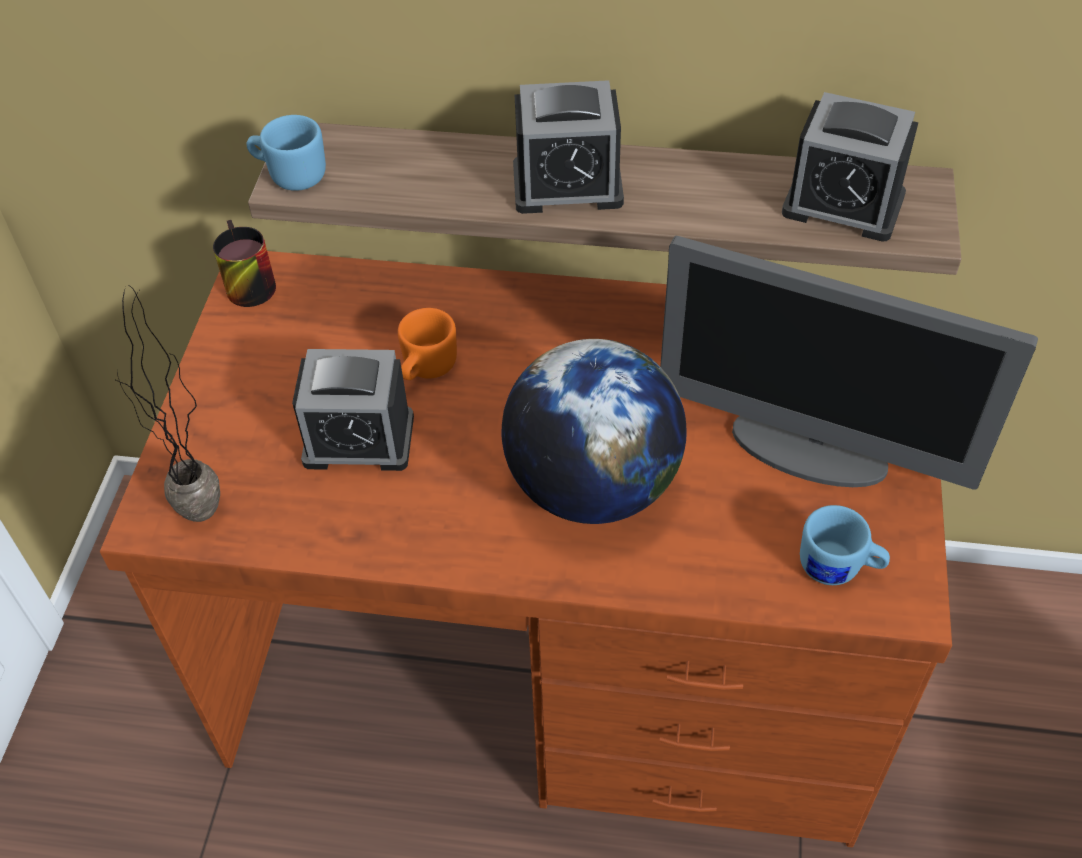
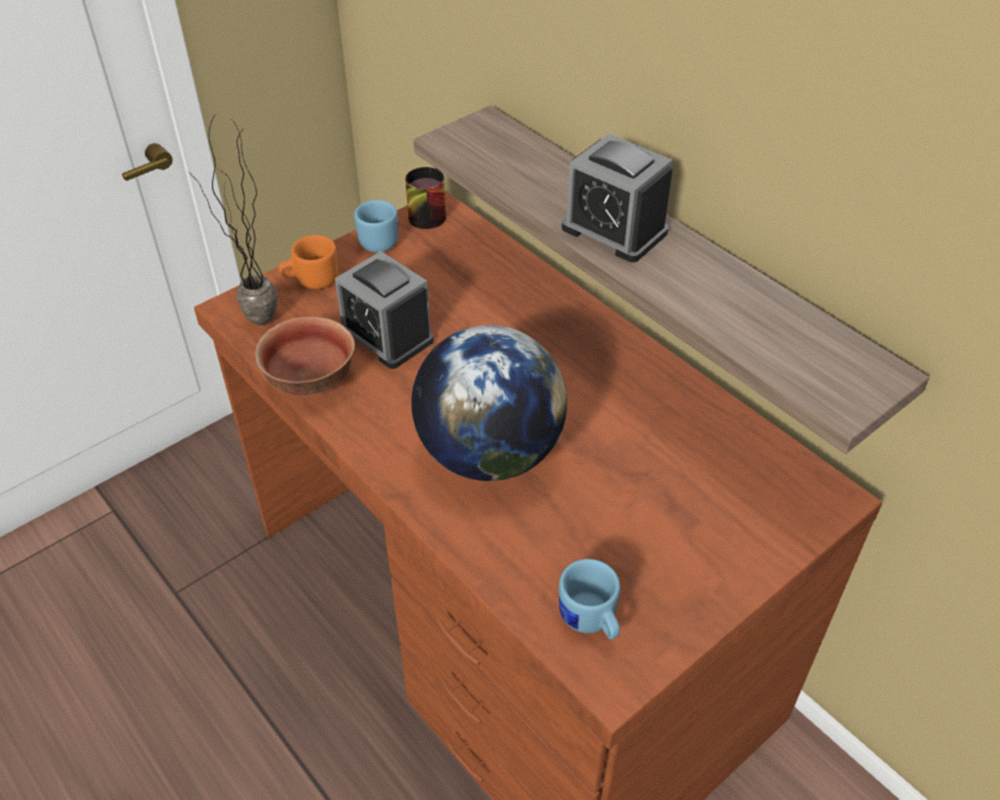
camera: 40 degrees right, 5 degrees down
(290, 175) = (454, 136): blue mug -> blue mug (376, 240)
(333, 538) = (310, 380): none -> bowl
(425, 369) = (471, 321): orange mug -> orange mug (311, 281)
(810, 450) = (663, 534): monitor -> none
(843, 204) = (800, 350): alarm clock -> none

